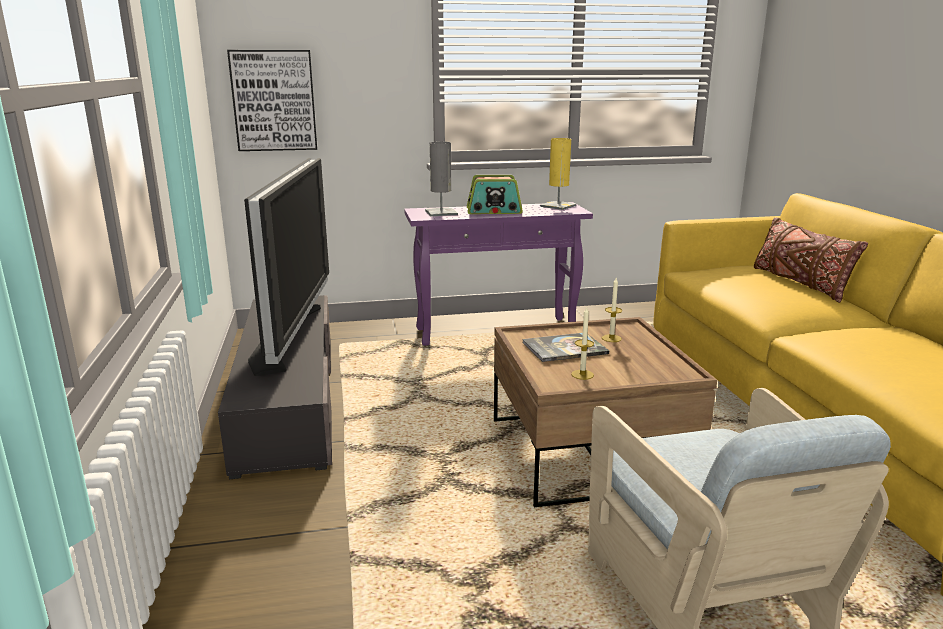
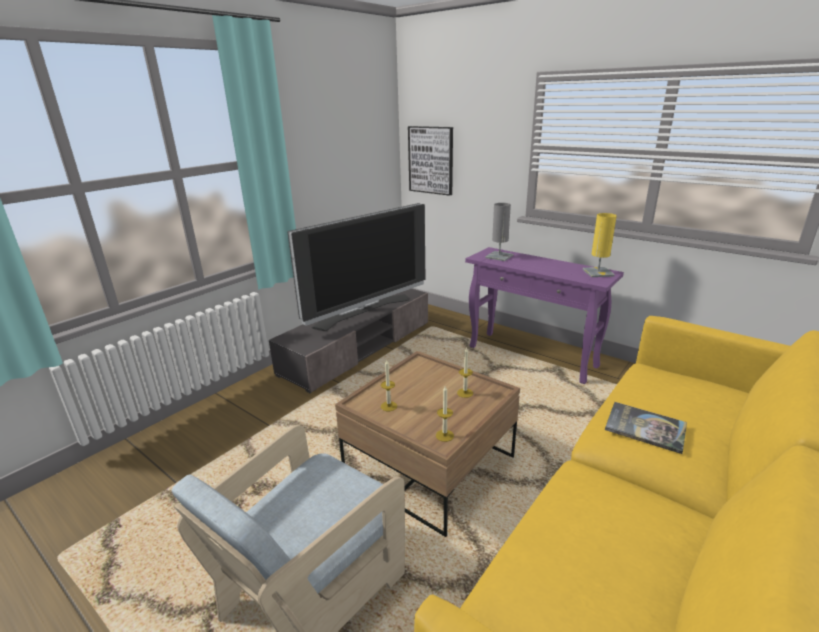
camera: 50 degrees right, 5 degrees up
(494, 211) = (537, 264): radio -> none
(564, 348) = (422, 384): book -> book (645, 427)
(672, 369) = (444, 435): none -> candle
(800, 283) = (719, 429): brown pillow -> none

